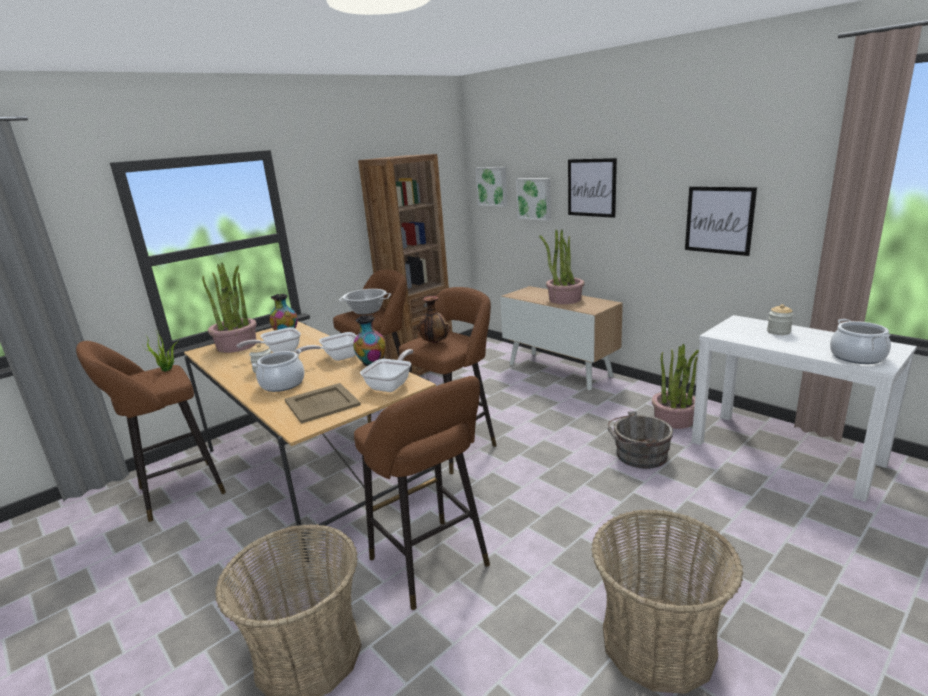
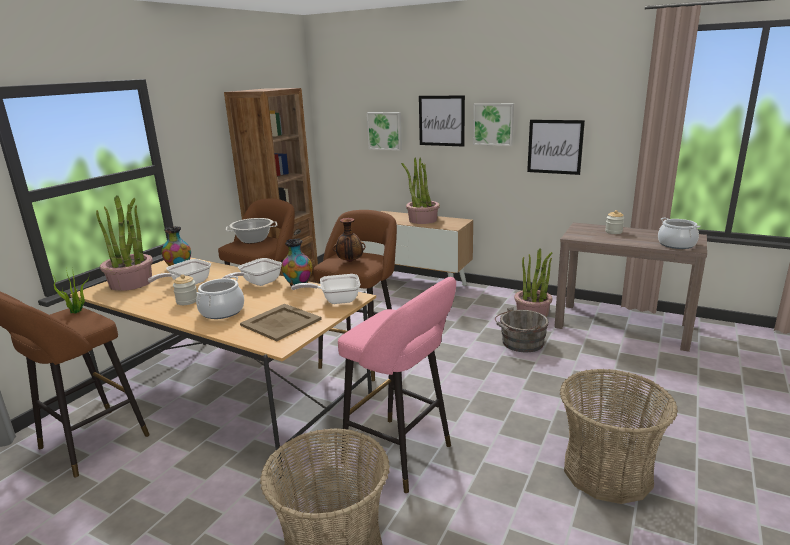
camera: 20 degrees left, 0 degrees up
(392, 385) = (336, 300): frying pan -> frying pan turned 105 degrees counterclockwise
(432, 565) = (402, 456): brown stool -> pink stool
(492, 186) = (340, 119): picture -> picture (493, 124)
(785, 452) = (622, 326): white console table -> brown console table

